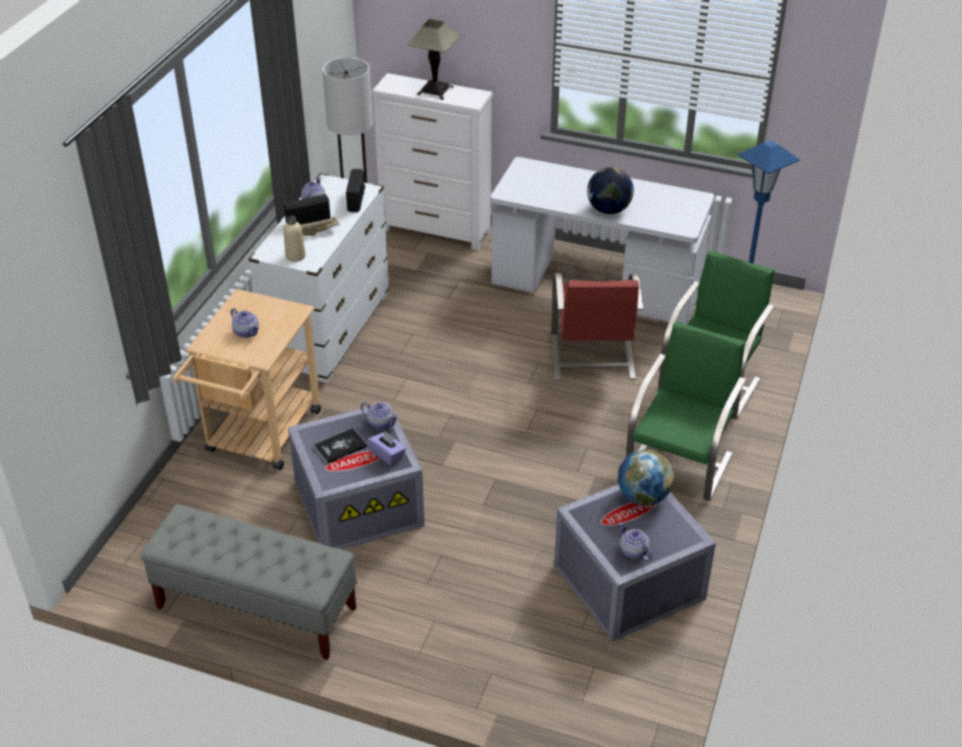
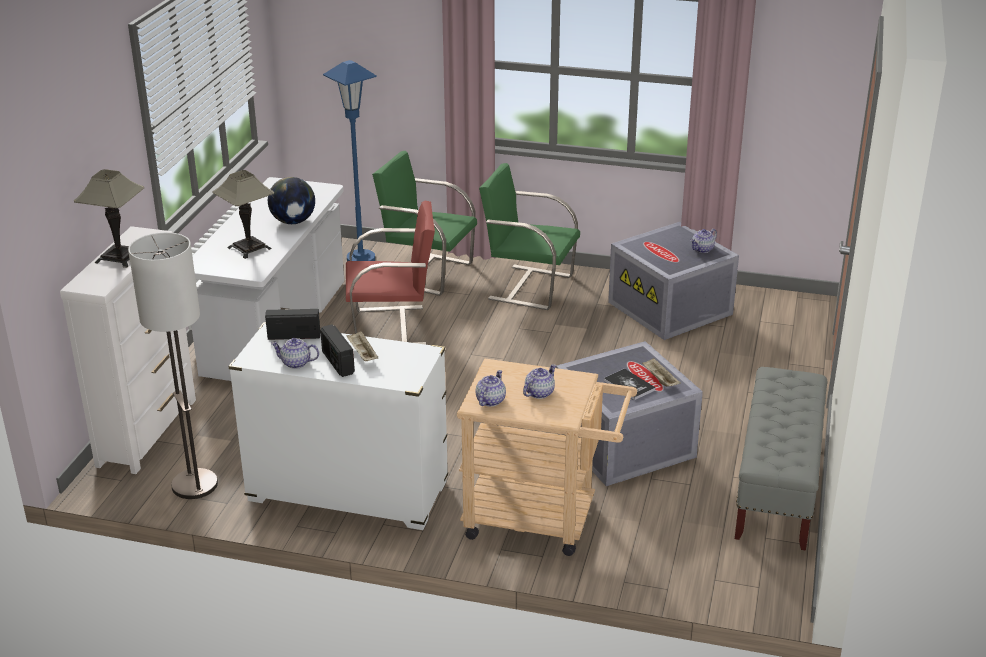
camera: 95 degrees left, 10 degrees down
(295, 256) = (411, 363): beige bottle -> none
(345, 470) = (659, 380): none -> beige tray
(381, 423) = (589, 366): teapot -> teapot (490, 400)
(387, 455) = (632, 359): purple tissue box -> none
(554, 188) = (249, 248): none -> table lamp
(642, 497) = (642, 246): globe -> none

